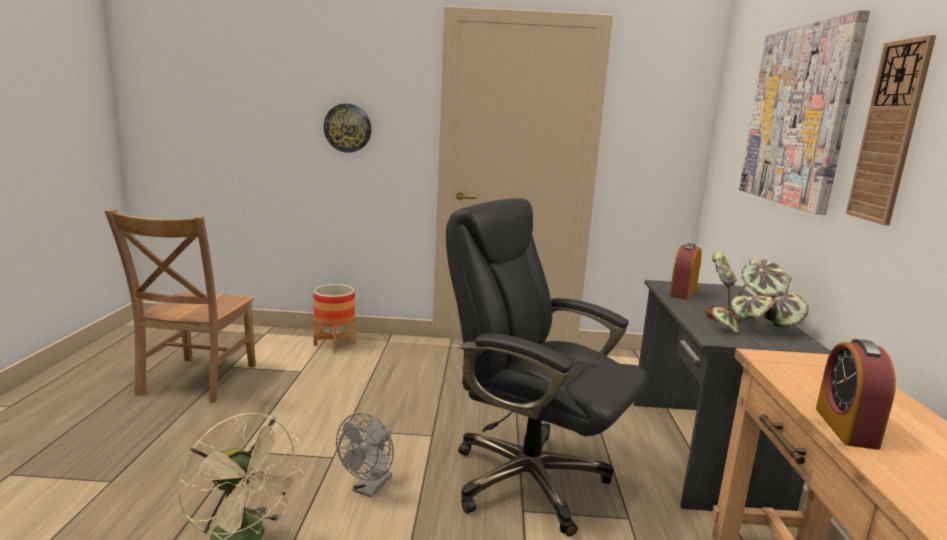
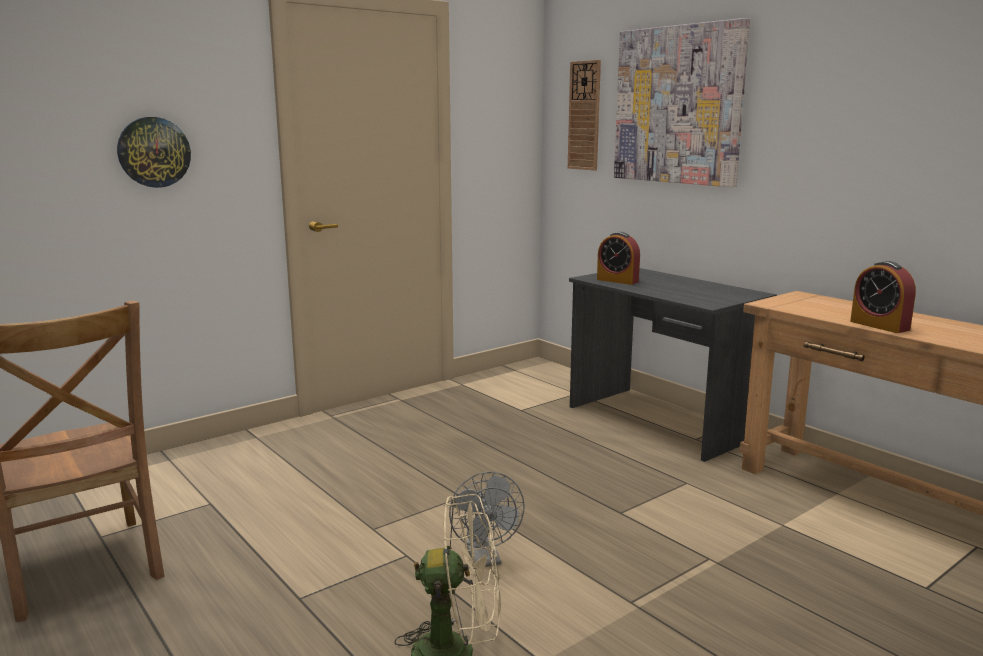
camera: 40 degrees left, 0 degrees up
(334, 344) = (196, 463): planter -> none
(532, 482) = (594, 491): black office chair -> none
(683, 293) = (617, 280): alarm clock -> alarm clock turned 45 degrees counterclockwise
(746, 325) = (702, 291): potted plant -> none
(889, 133) = (794, 116): wall clock -> wall clock (584, 116)

